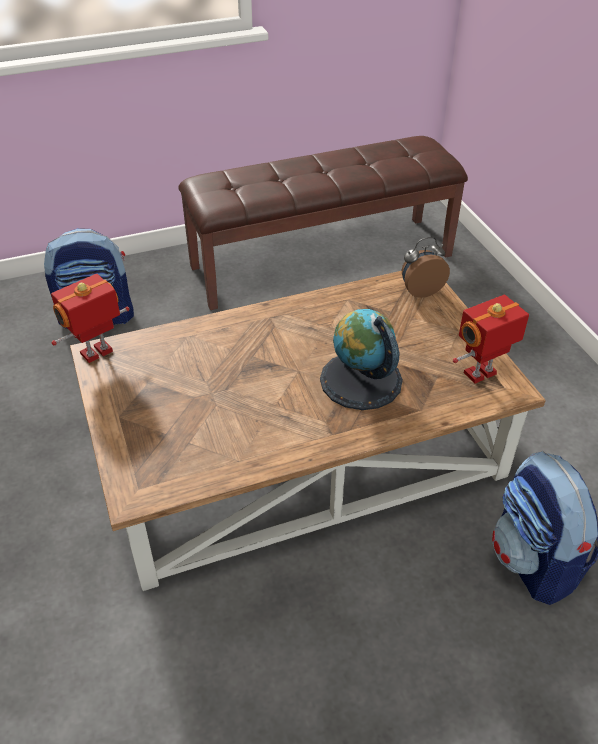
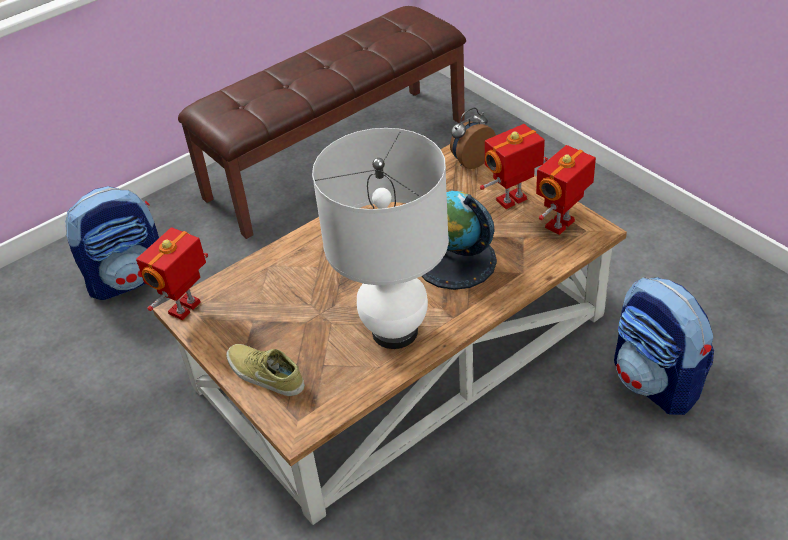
camera: 15 degrees left, 0 degrees up
(131, 435) = (264, 375): none -> beige shoe
(270, 431) = (395, 332): none -> white table lamp
(443, 338) = (512, 201): none -> toy robot

